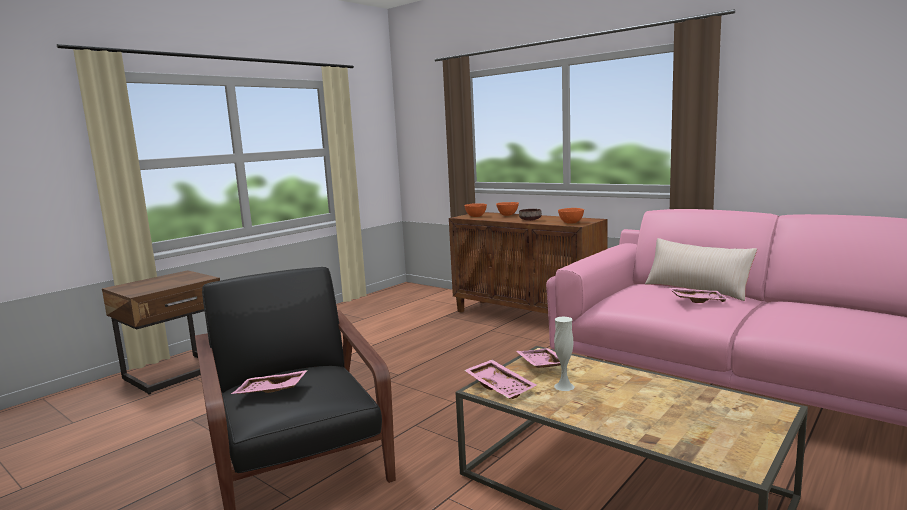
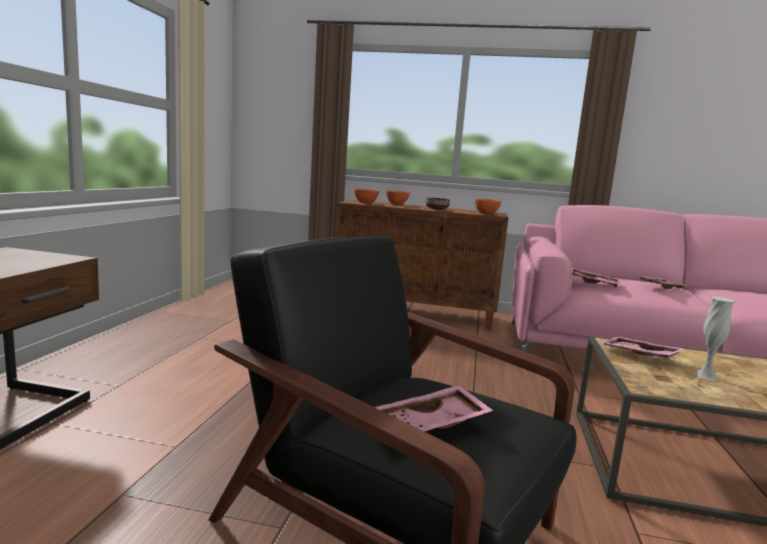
camera: 30 degrees left, 0 degrees up
(501, 386) = (655, 382): pink tray -> pink tray (593, 282)
(697, 289) = (630, 278): beige pillow -> none

